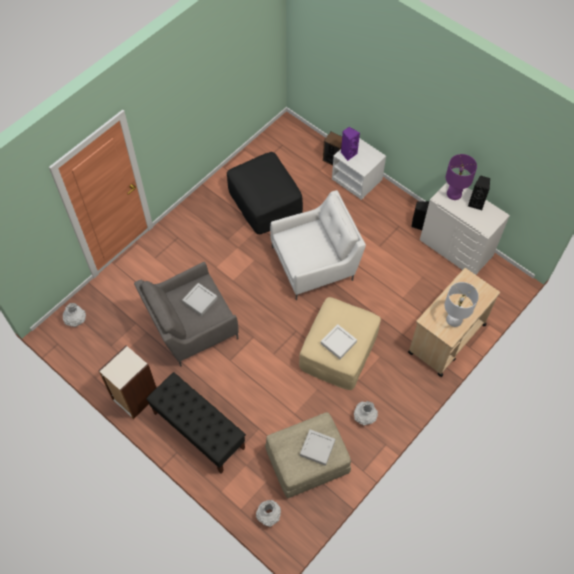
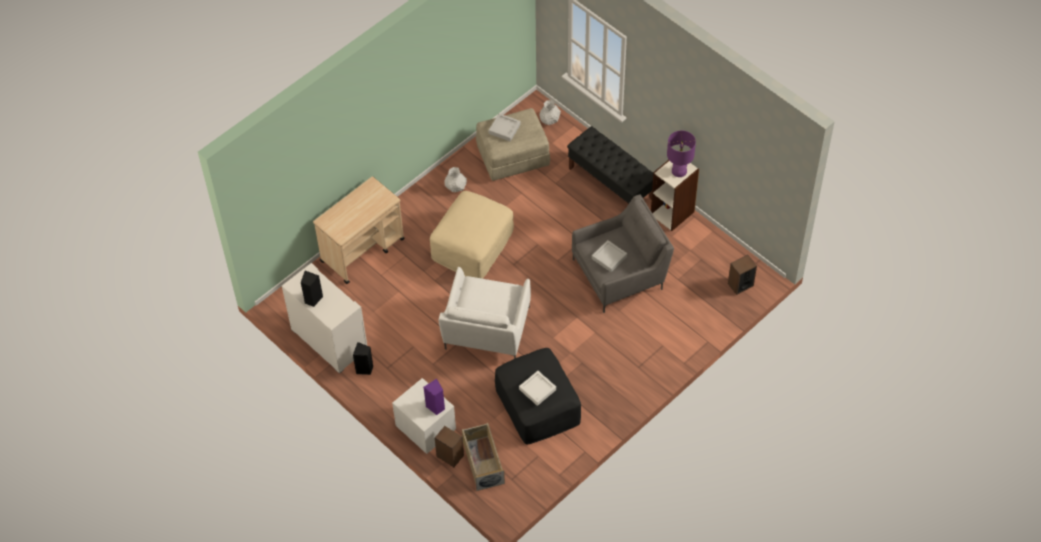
camera: 175 degrees left, 5 degrees down
(76, 320) = (740, 284): white vase -> speaker
(306, 156) = (482, 462): none -> beige storage box
(315, 263) = (486, 331): white armchair -> white armchair turned 60 degrees counterclockwise
(338, 343) = (475, 209): white tray -> white tray (537, 389)
(453, 319) = (364, 199): white table lamp -> none
(454, 193) = (333, 311): purple table lamp -> purple table lamp (678, 171)

